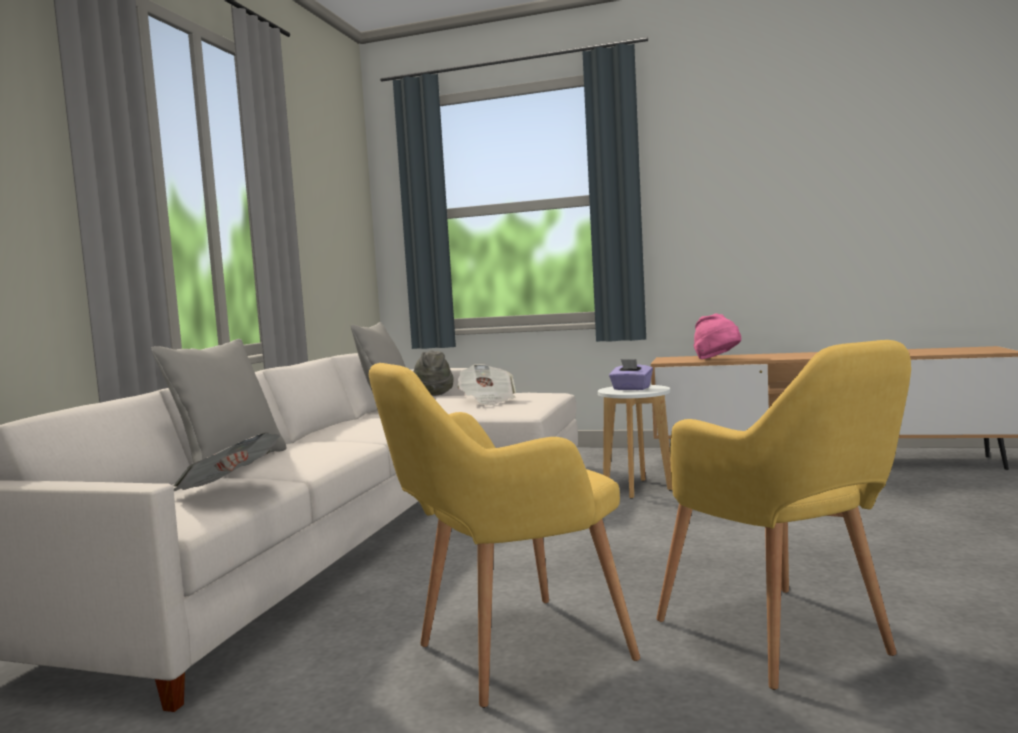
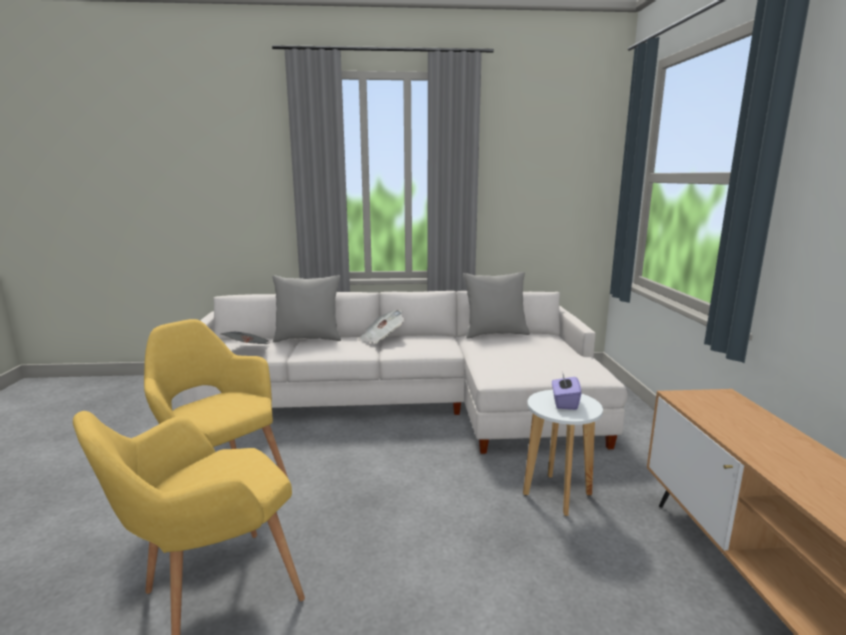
camera: 70 degrees right, 10 degrees up
(433, 393) = (550, 337): grey hat -> none
(487, 401) = (518, 359): newspaper -> newspaper (381, 338)
(717, 359) = (724, 424): pink hat -> none

